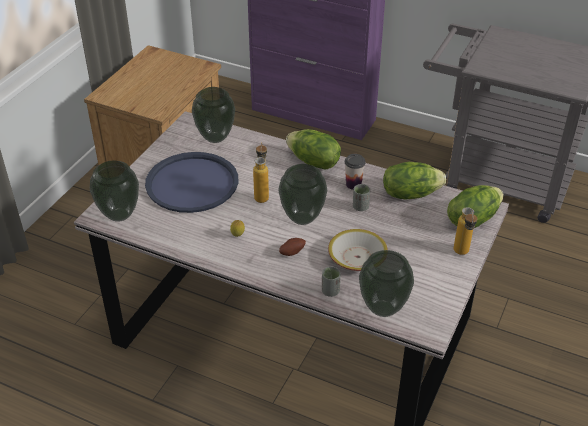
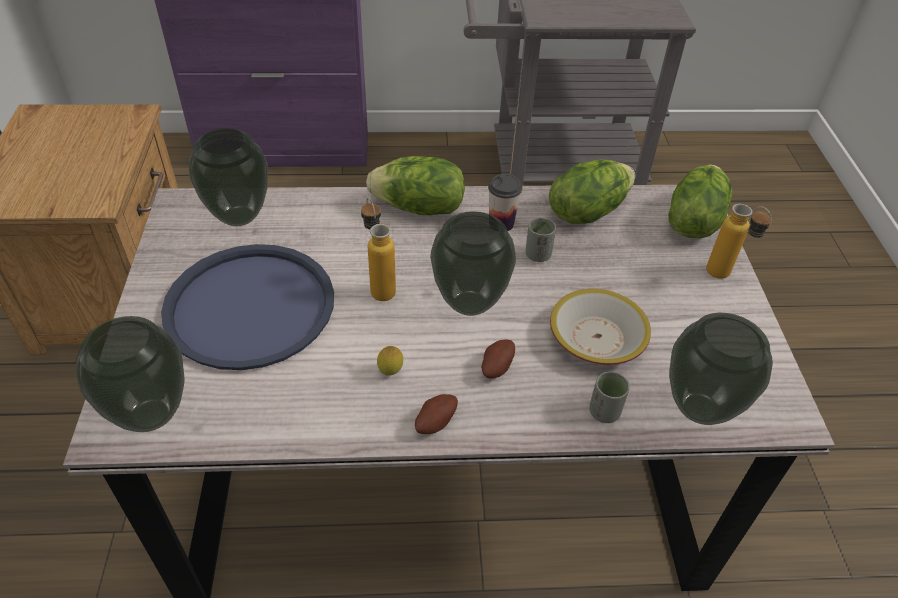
camera: 30 degrees left, 5 degrees up
(242, 264) = (434, 422): none -> potato

